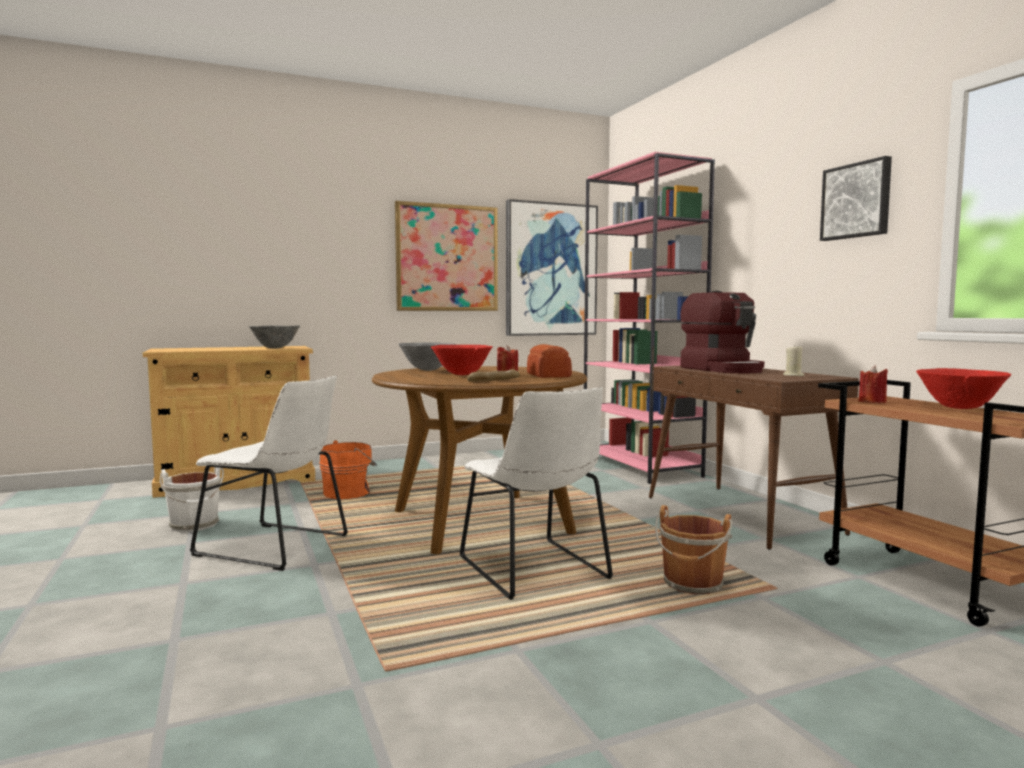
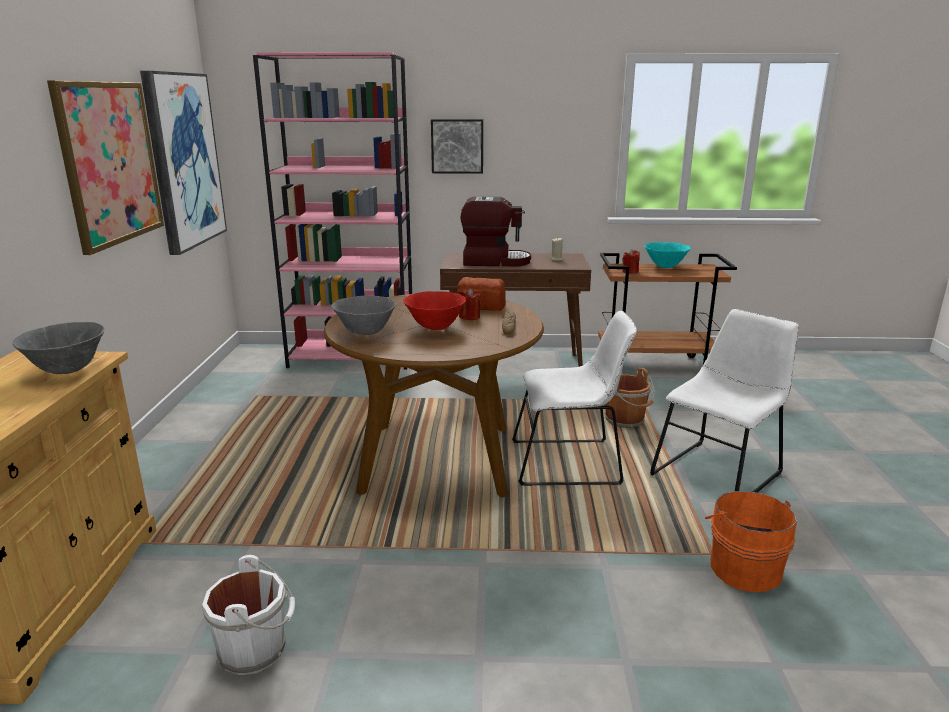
camera: 65 degrees left, 15 degrees up
(277, 547) = (408, 583): white chair -> white chair (719, 472)
(349, 493) = (249, 513): orange bucket -> orange bucket (743, 568)
(857, 201) = (555, 122): picture -> picture (457, 146)
(960, 408) = (665, 267): red bowl -> turquoise bowl

